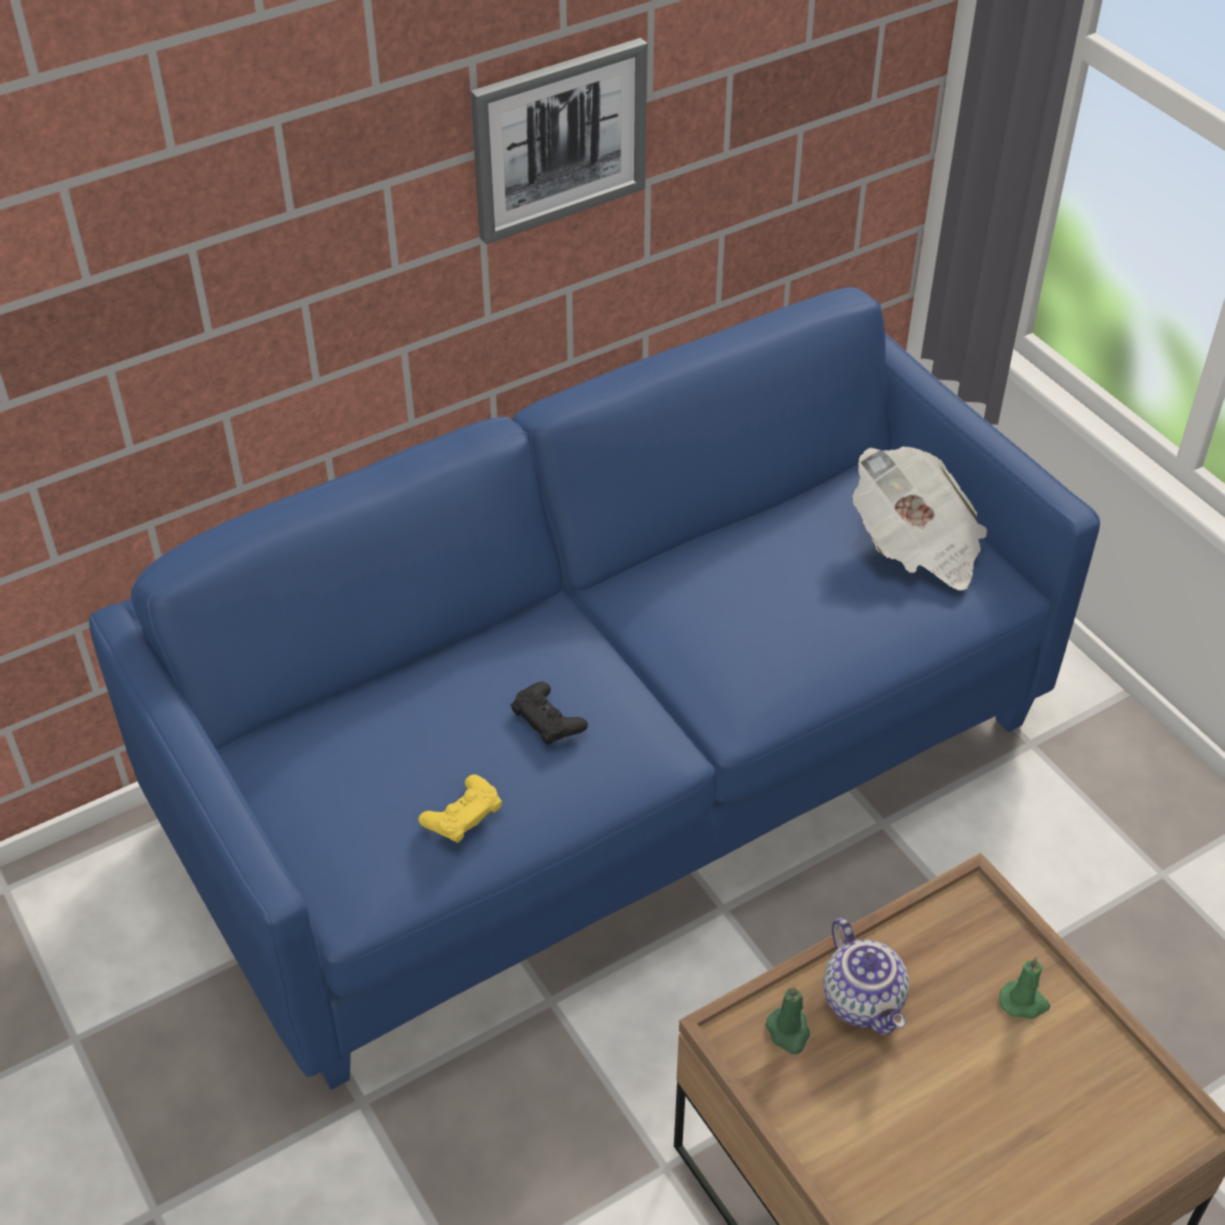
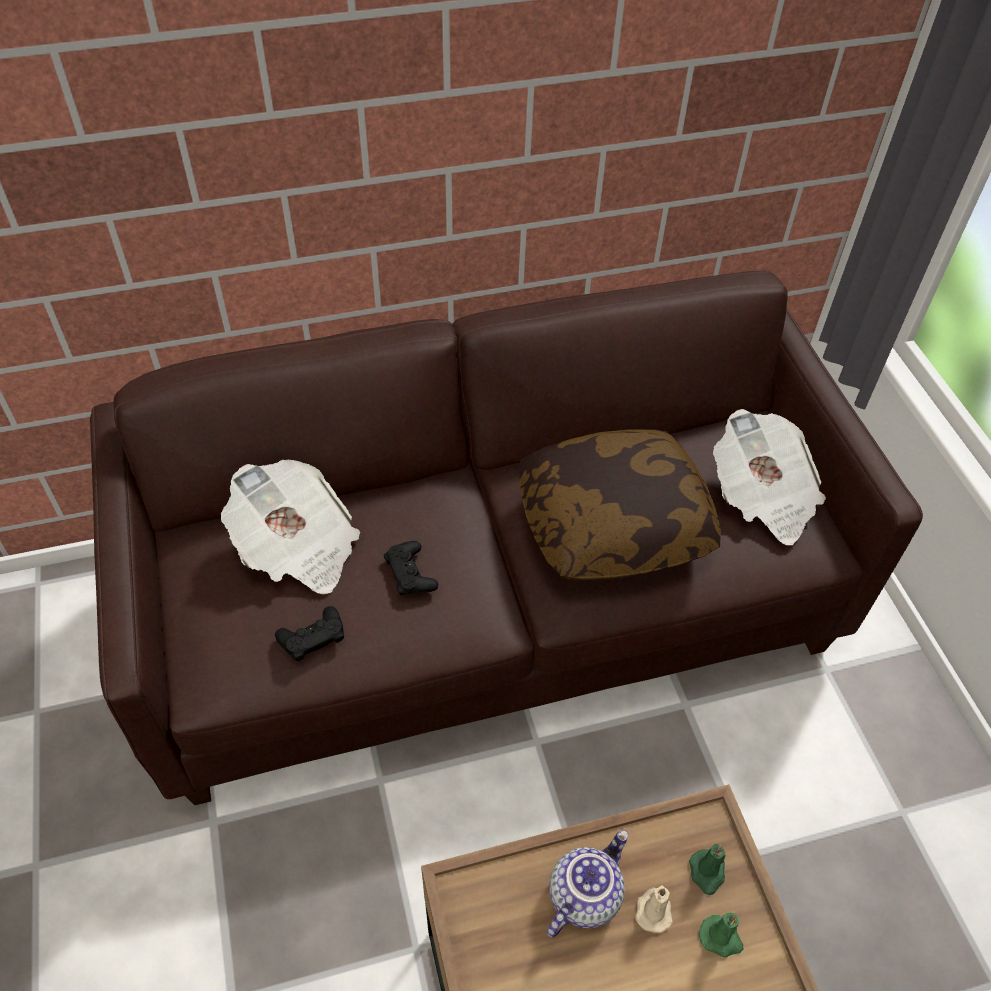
camera: 15 degrees right, 5 degrees up
(401, 723) = (297, 547): none -> newspaper
(462, 814) = (312, 637): yellow game controller -> black game controller
(558, 139) = (522, 94): picture -> none
(611, 769) = (491, 605): blue sofa -> brown sofa
(761, 612) = (613, 524): none -> pillow
(789, 1032) = (508, 904): green candle -> green candle (707, 873)
(865, 1001) = (583, 894): teapot -> teapot turned 135 degrees counterclockwise
(944, 995) = (653, 910): none -> beige candle

